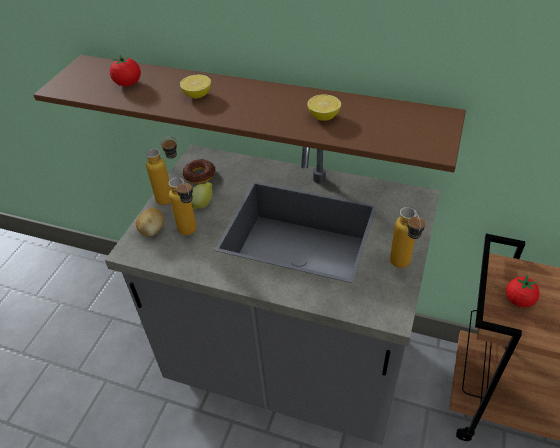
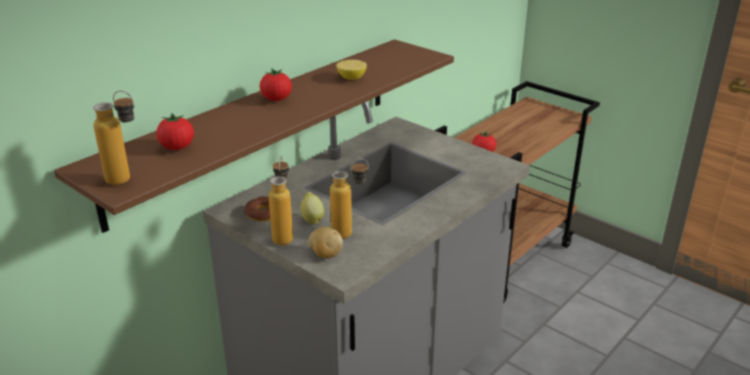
camera: 70 degrees left, 15 degrees down
(197, 95) = (251, 118): lemon -> none
(244, 94) = (276, 99): none -> tomato
(402, 267) = (465, 150): bottle -> bottle (127, 181)

